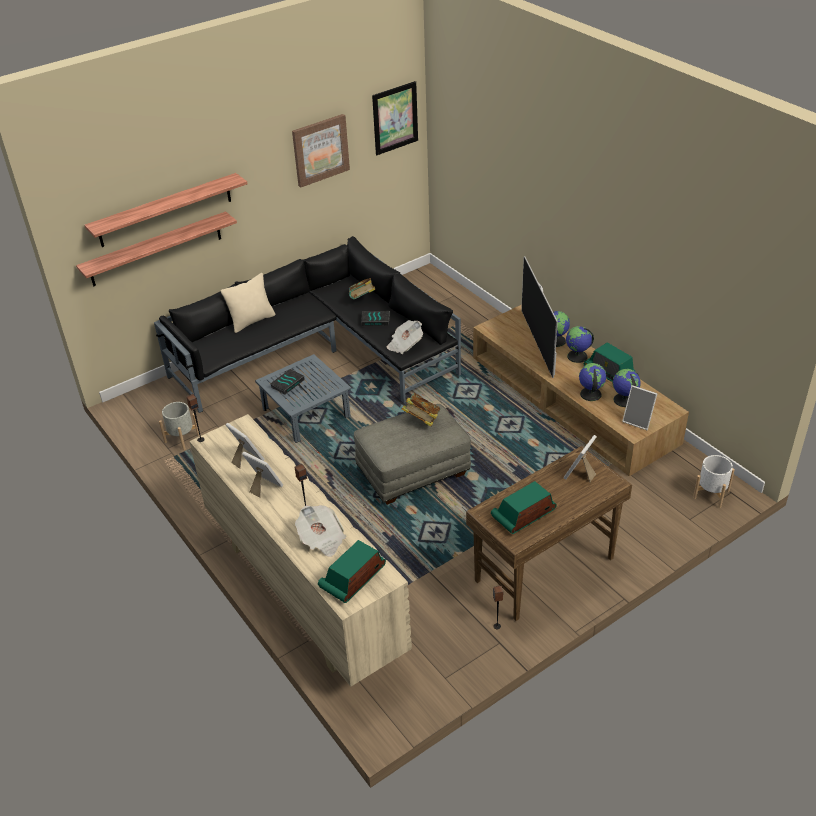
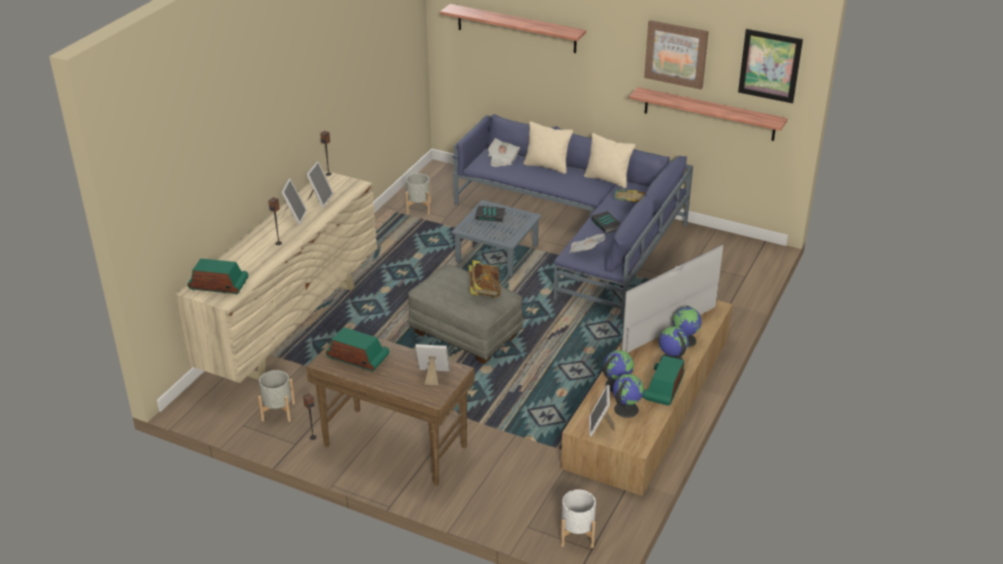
camera: 60 degrees right, 5 degrees down
(156, 249) = (501, 57): shelf -> shelf (709, 114)
(306, 296) = (607, 179): none -> beige pillow
(319, 363) = (568, 237): black sofa -> blue sofa
(322, 539) = (252, 259): newspaper -> newspaper (502, 159)
(441, 642) = (278, 412): none -> grey planter

